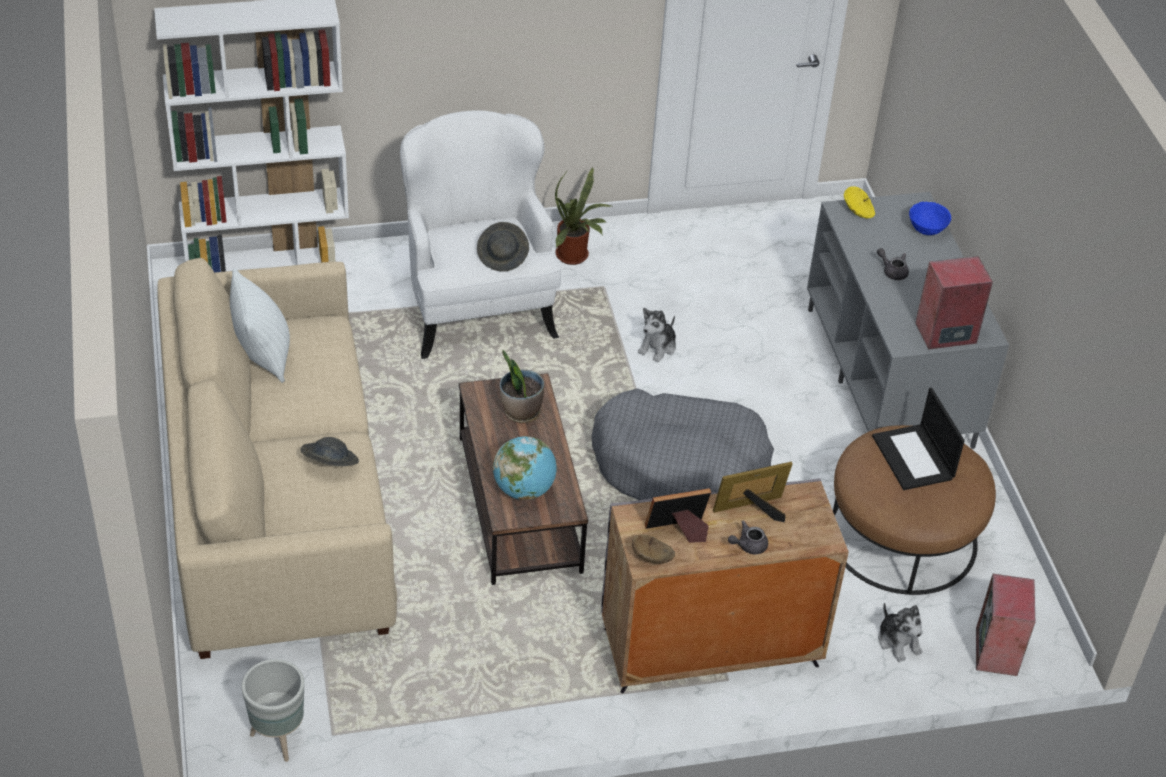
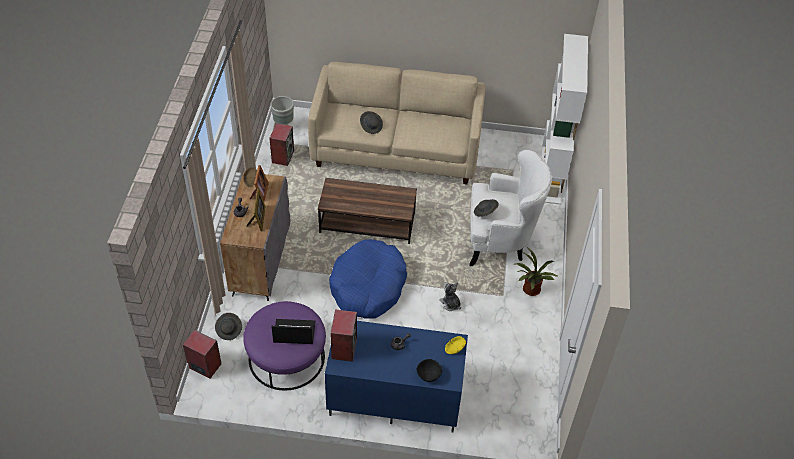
camera: 110 degrees right, 5 degrees up
(263, 354) = (444, 120): white pillow -> none
(379, 710) = (282, 157): none -> speaker
(521, 412) = (390, 204): potted plant -> none
(524, 490) = (343, 193): globe -> none
(679, 464) = (368, 286): grey dog bed -> blue dog bed
(891, 377) = (394, 398): grey tv stand -> blue tv stand
(898, 642) = (229, 330): plush toy -> grey hat
(902, 536) = (286, 357): brown ottoman -> purple ottoman
(927, 229) = (428, 375): blue bowl -> black bowl

